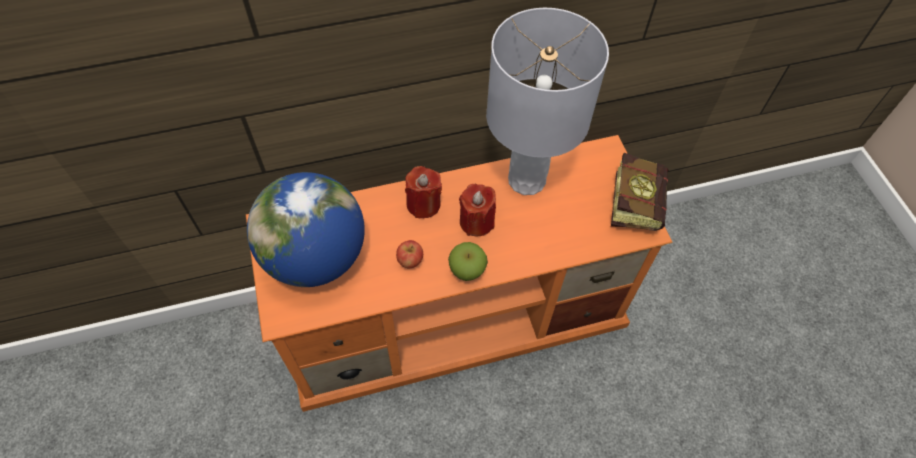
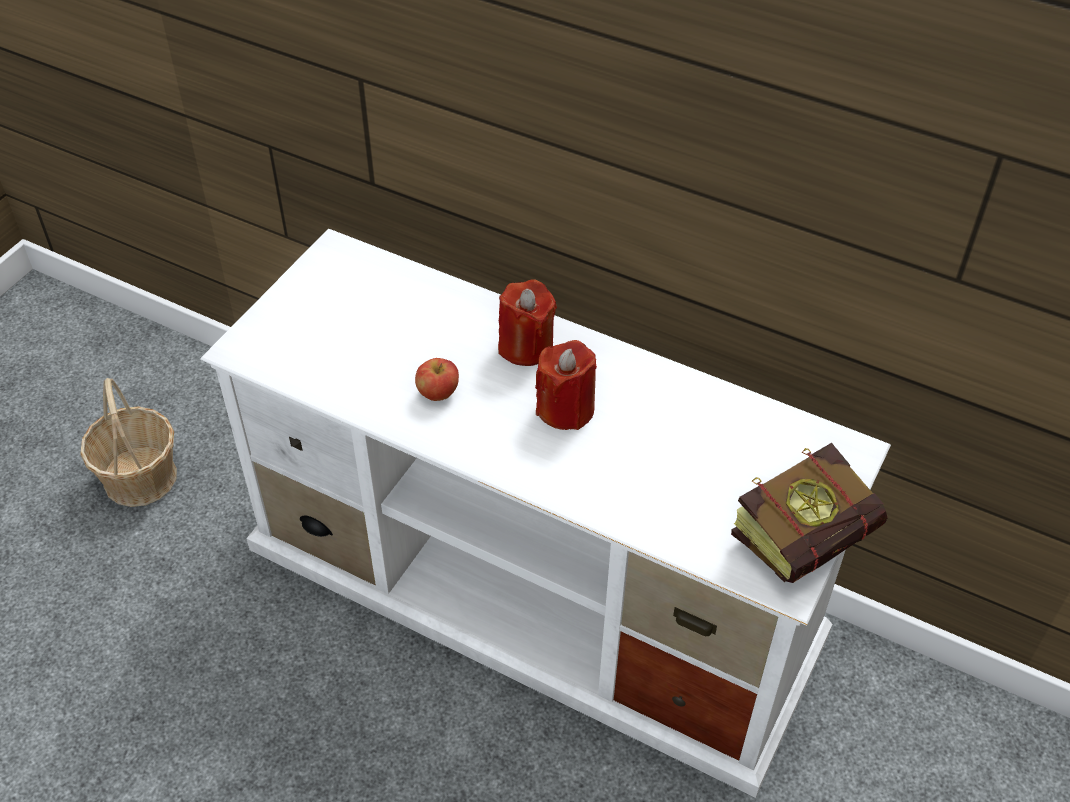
camera: 45 degrees right, 10 degrees down
(199, 425) = (140, 477): none -> basket
(316, 257) = (345, 317): globe -> none
(457, 314) = (537, 590): orange tv stand -> white tv stand
(467, 271) = (488, 451): apple -> none
(526, 179) = (687, 407): grey table lamp -> none

